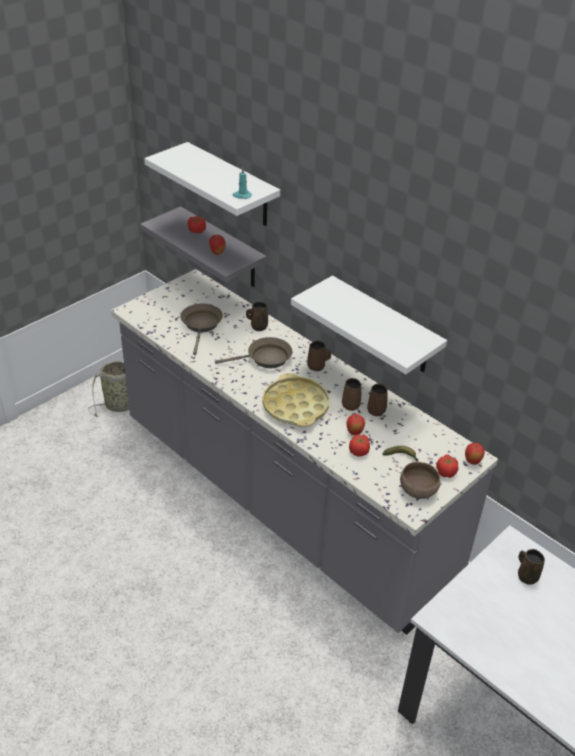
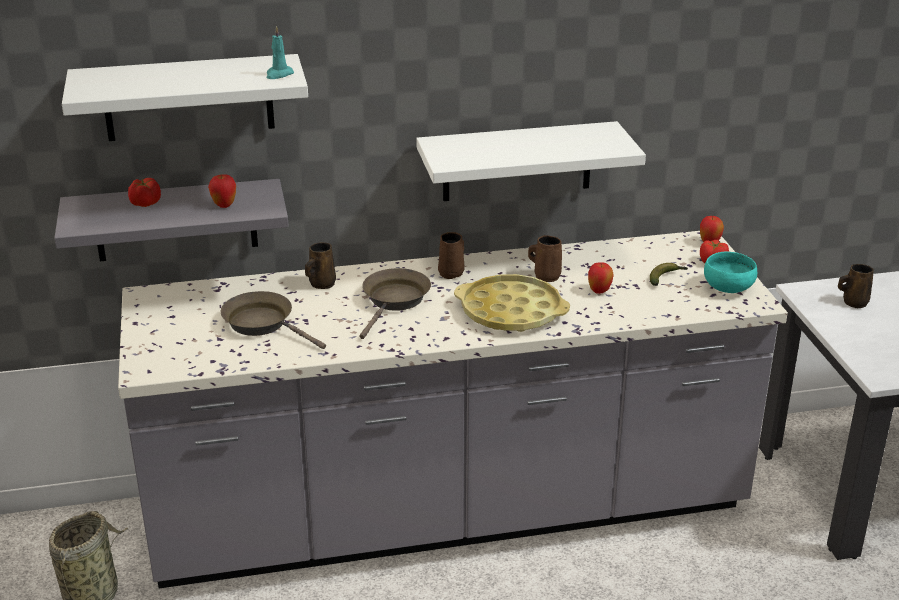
camera: 55 degrees left, 10 degrees down
(359, 451) = (633, 300): tomato -> none
(376, 410) = (571, 265): brown mug -> none
(418, 490) = (728, 287): brown bowl -> turquoise bowl

